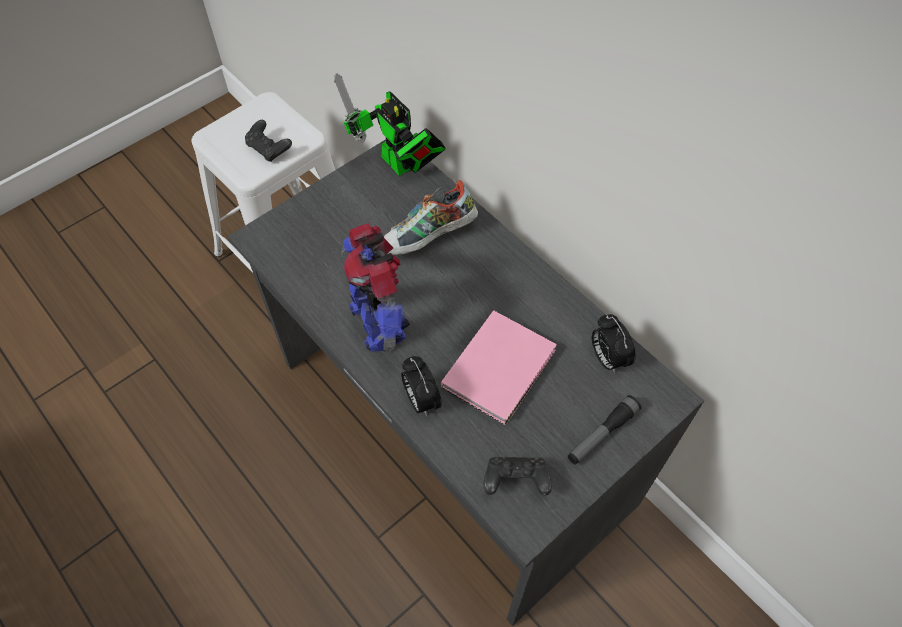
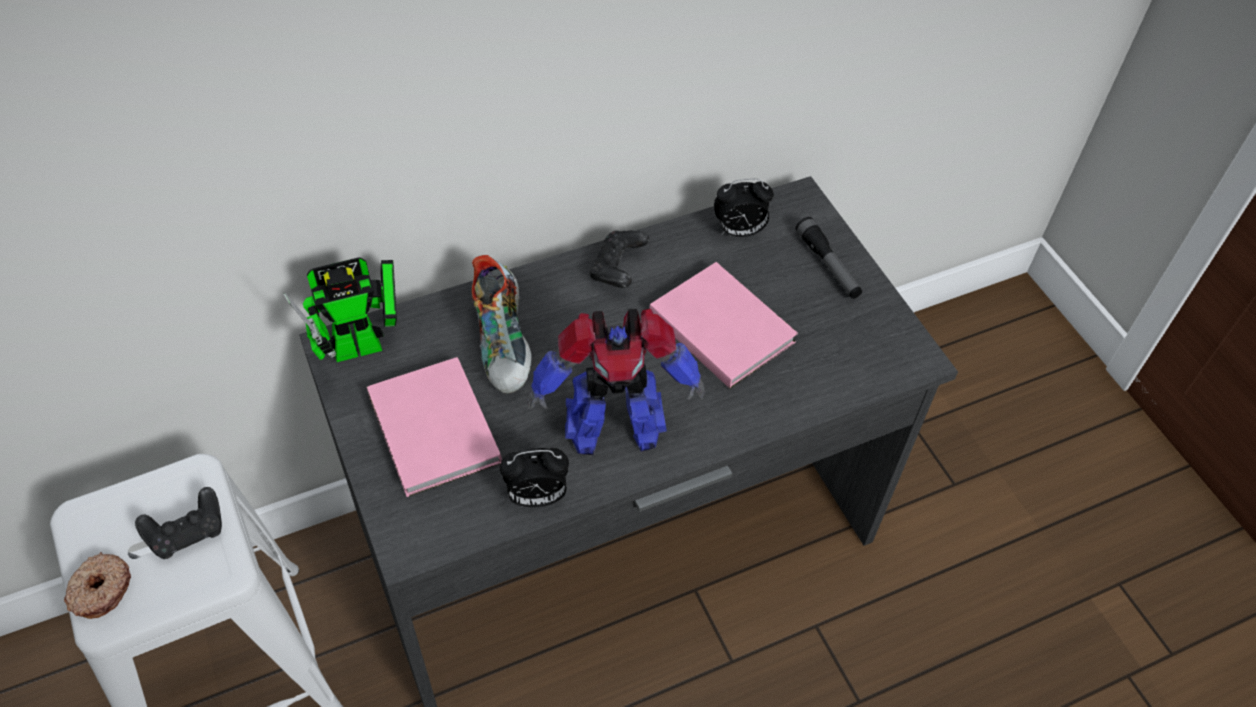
camera: 75 degrees left, 5 degrees down
(225, 128) = (100, 590): none -> donut
(343, 222) = (433, 432): none -> pink book
(421, 400) = (740, 412): alarm clock -> alarm clock (536, 497)
(515, 481) = (864, 352): black game controller -> black game controller (618, 269)

